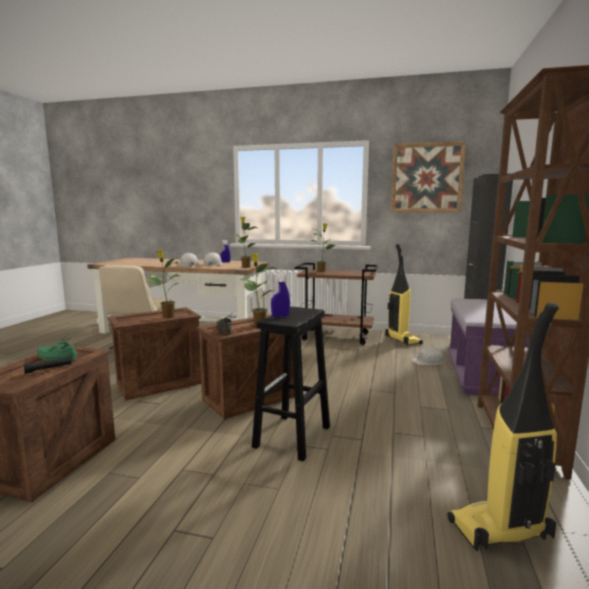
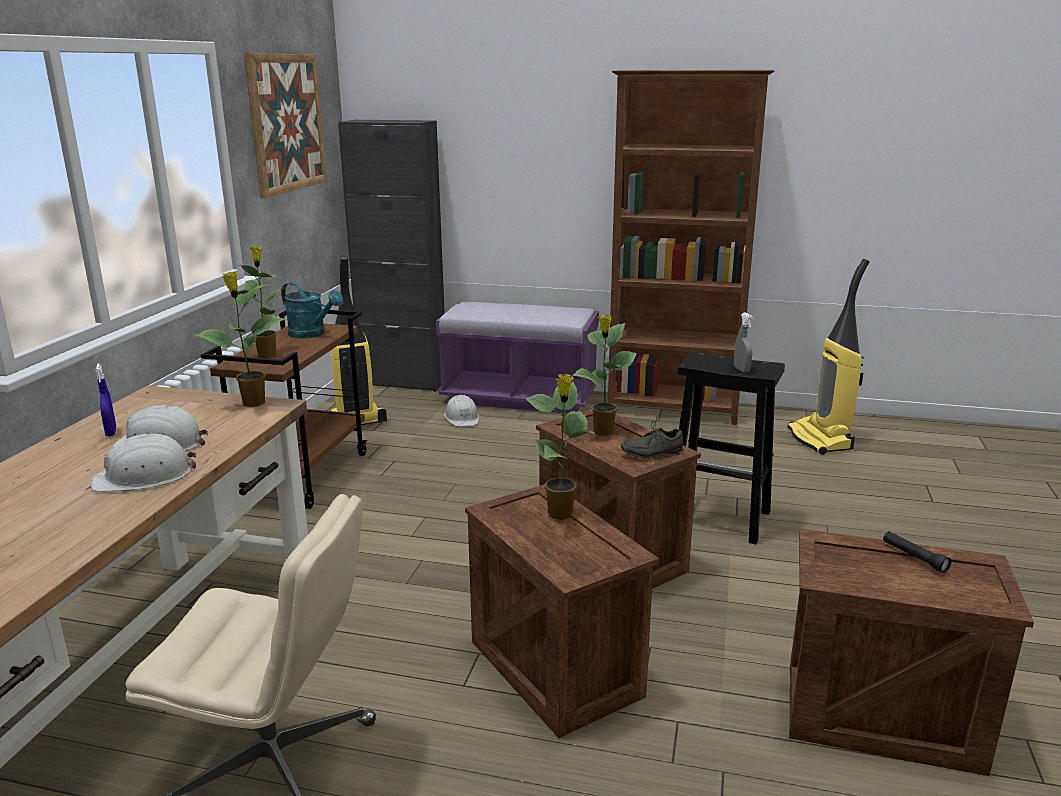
camera: 90 degrees left, 10 degrees up
(58, 358) = (865, 565): green shoe -> none
(280, 316) = (741, 370): blue spray bottle -> grey spray bottle
(354, 273) = (312, 334): none -> turquoise watering can

